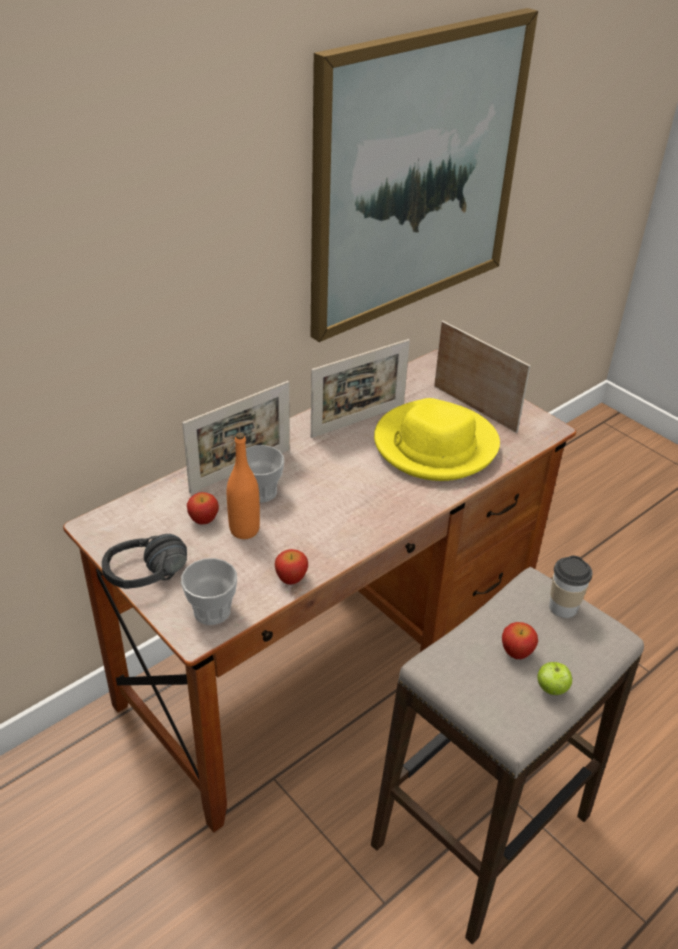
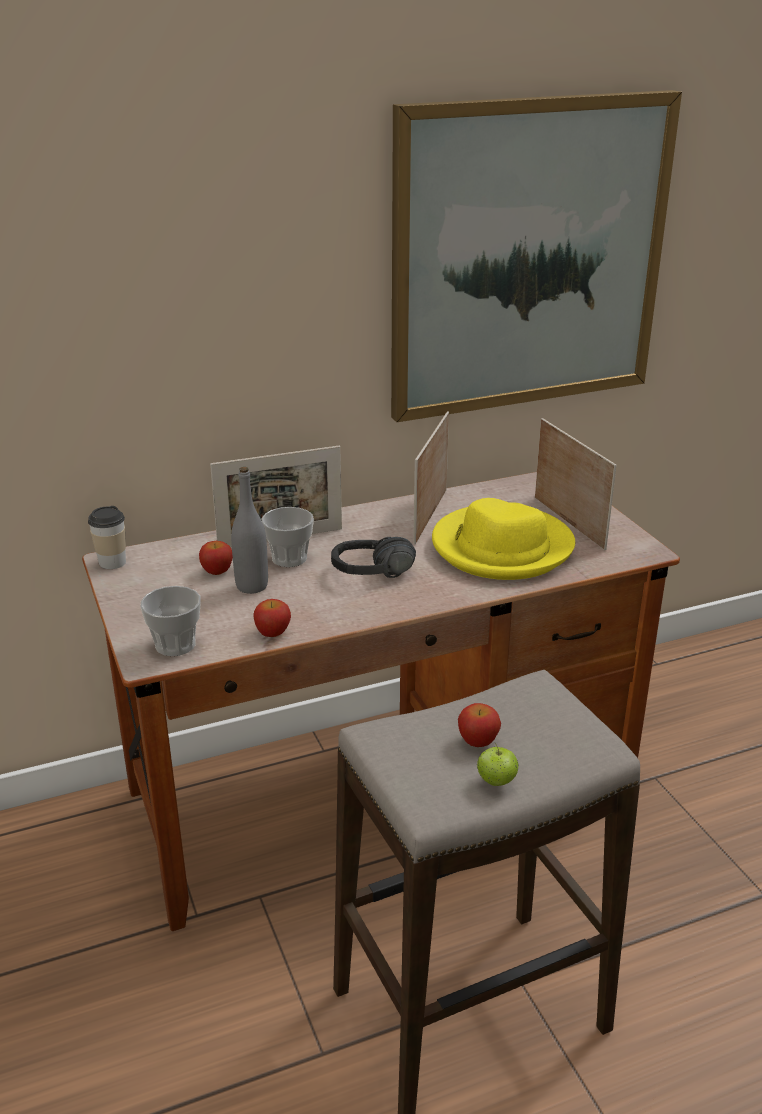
camera: 20 degrees right, 10 degrees down
(150, 581) = (133, 611): black headphones -> black headphones (375, 578)
(244, 530) = (252, 586): orange bottle -> grey bottle
(358, 421) = (430, 516): picture frame -> picture frame turned 120 degrees clockwise
(563, 607) = (557, 710): cup -> cup (112, 562)

